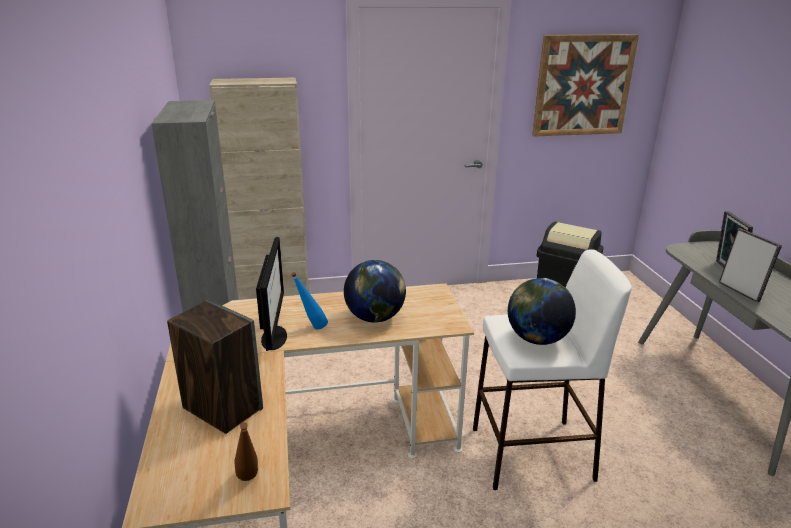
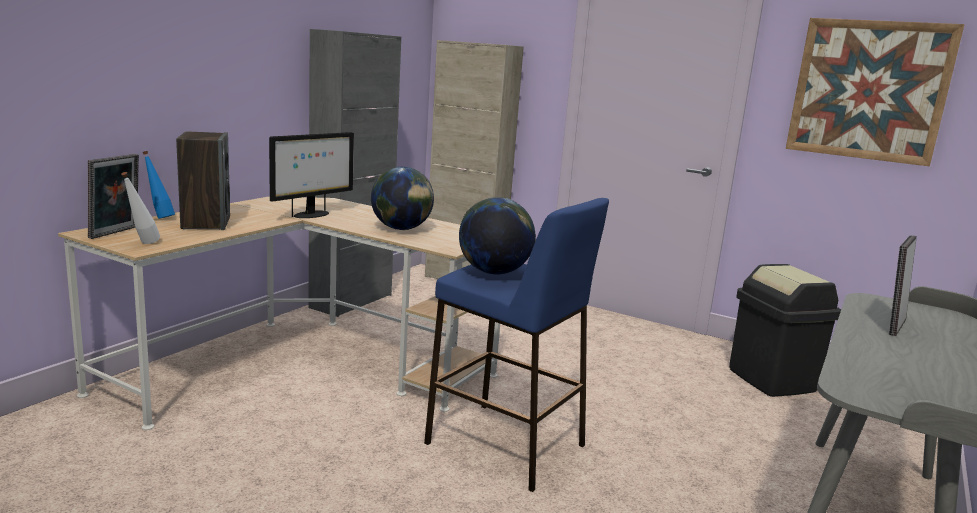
camera: 40 degrees right, 10 degrees down
(249, 482) = (142, 244): brown bottle -> white bottle
(311, 328) = (346, 219): blue bottle -> blue bottle (159, 217)
(532, 453) = (506, 445): white stool -> blue stool
(740, 291) = (859, 339): picture frame -> picture frame (116, 233)

